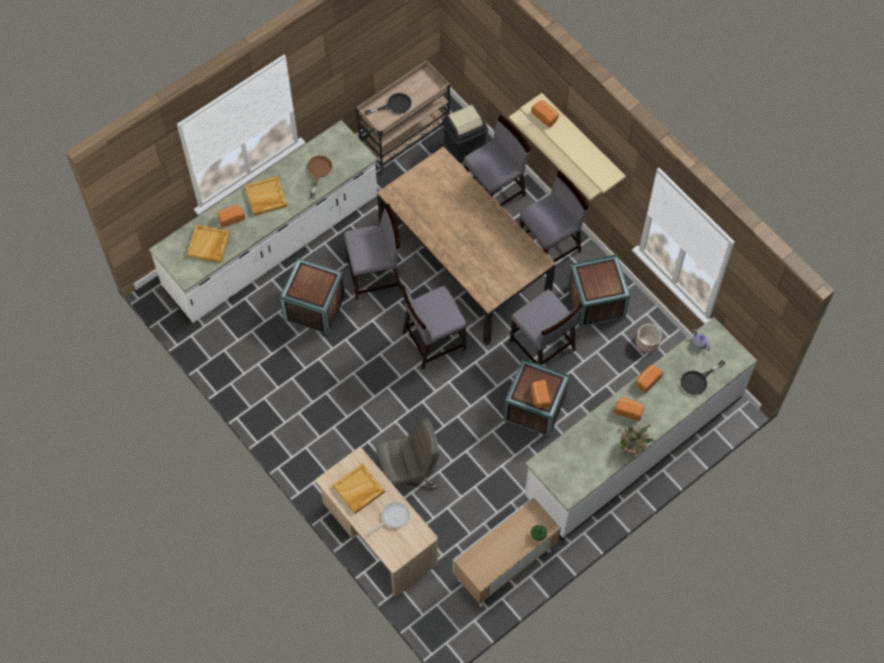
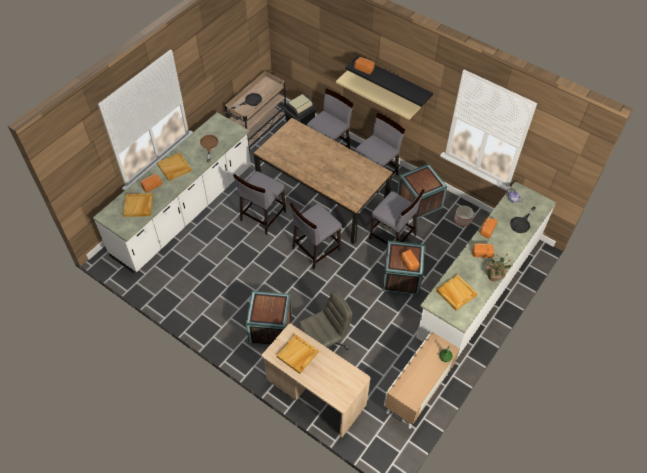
camera: 15 degrees left, 10 degrees down
(314, 307) = (224, 245): crate -> crate (270, 328)
(375, 276) = (262, 216): grey chair -> grey chair turned 150 degrees clockwise
(393, 517) = (330, 369): frying pan -> none
(575, 457) = (456, 293): none -> beige tray
(582, 140) = (393, 80): beige shelf -> black shelf

